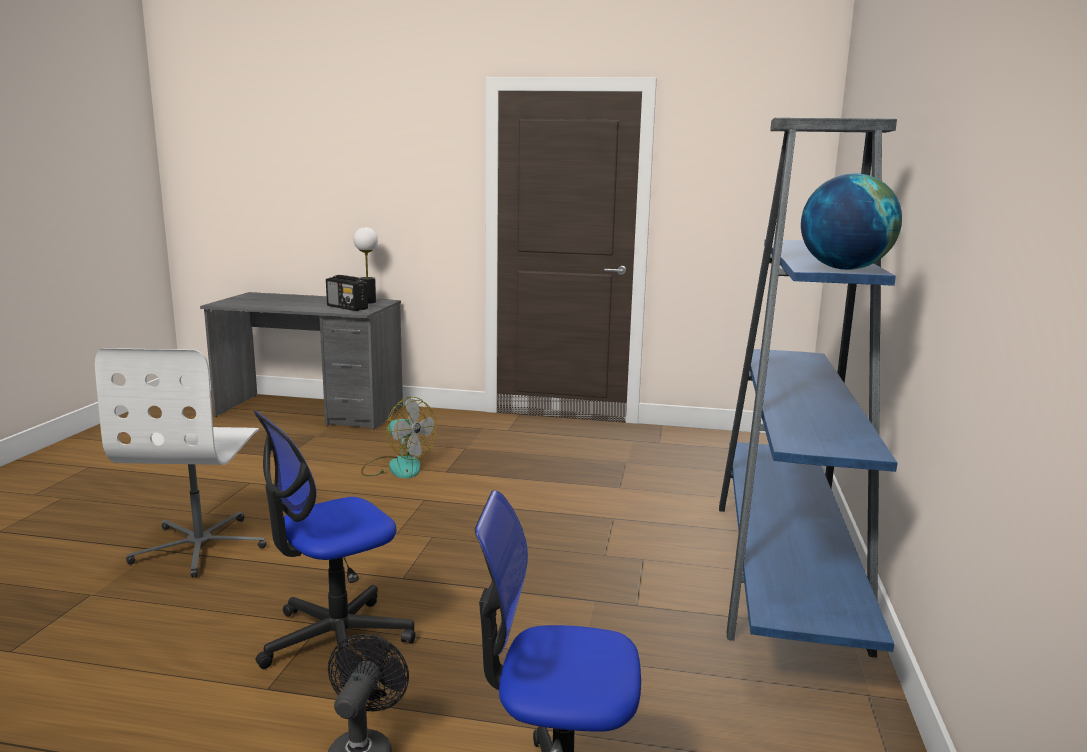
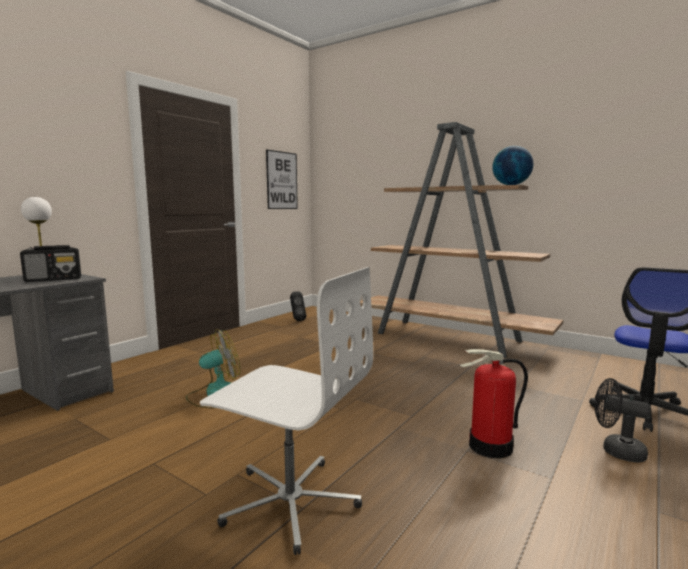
camera: 65 degrees left, 5 degrees down
(336, 640) = (490, 447): office chair -> fire extinguisher
(704, 444) = (296, 320): none -> black speaker
(746, 202) = (282, 180): none -> picture
(785, 572) = (450, 338): blue bookcase -> brown bookcase

